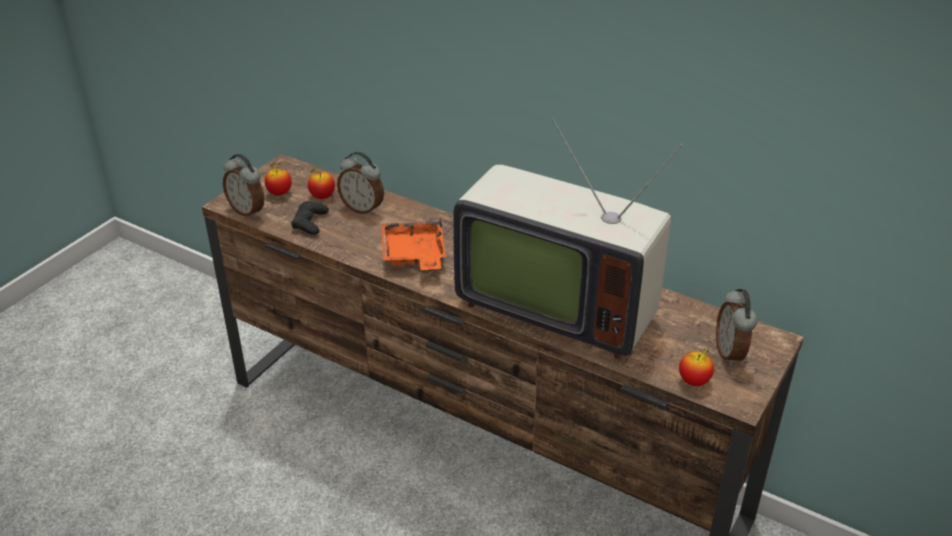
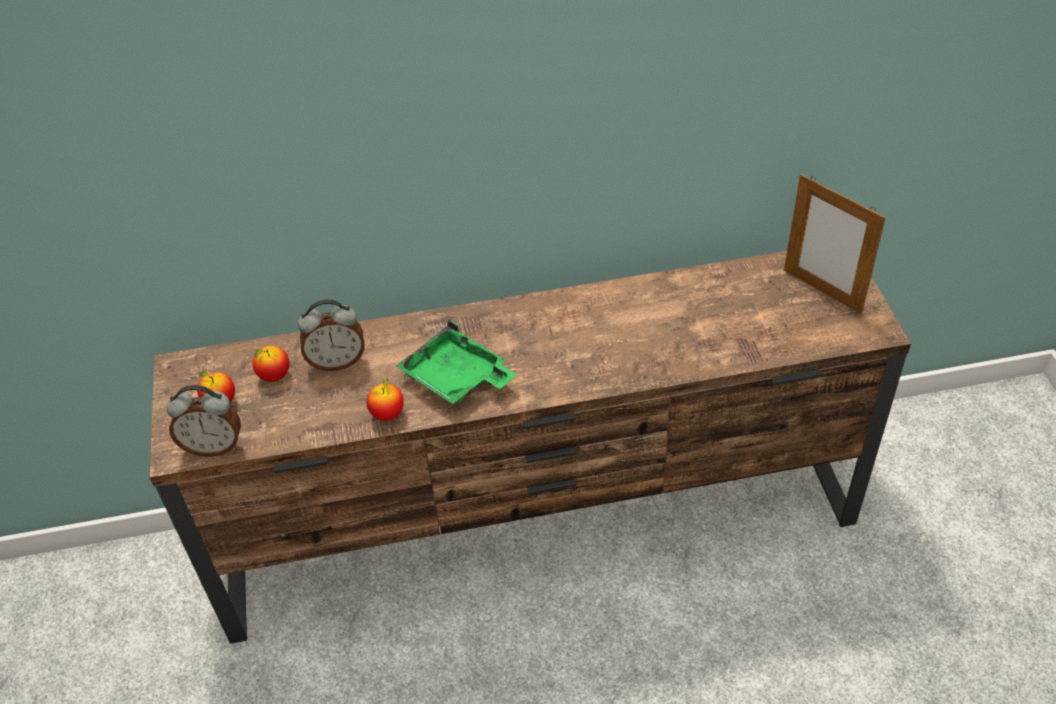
camera: 40 degrees left, 10 degrees up
(310, 223) = (302, 414): black game controller -> none
(414, 255) = (456, 378): orange tray -> green tray
(557, 304) = (643, 340): television -> none
(694, 381) = (828, 336): apple -> apple (387, 414)
(730, 353) = (822, 291): alarm clock -> picture frame

